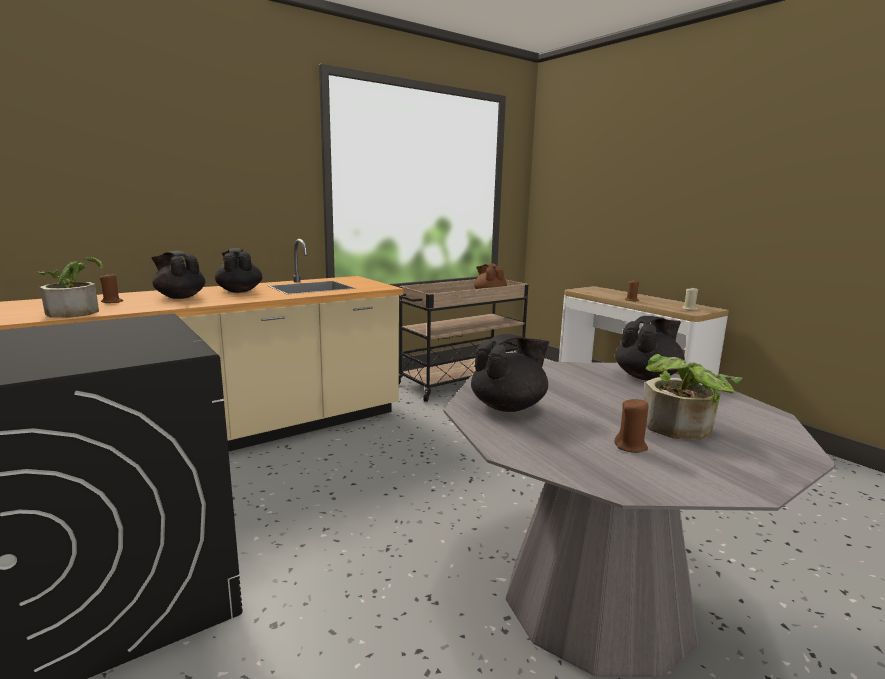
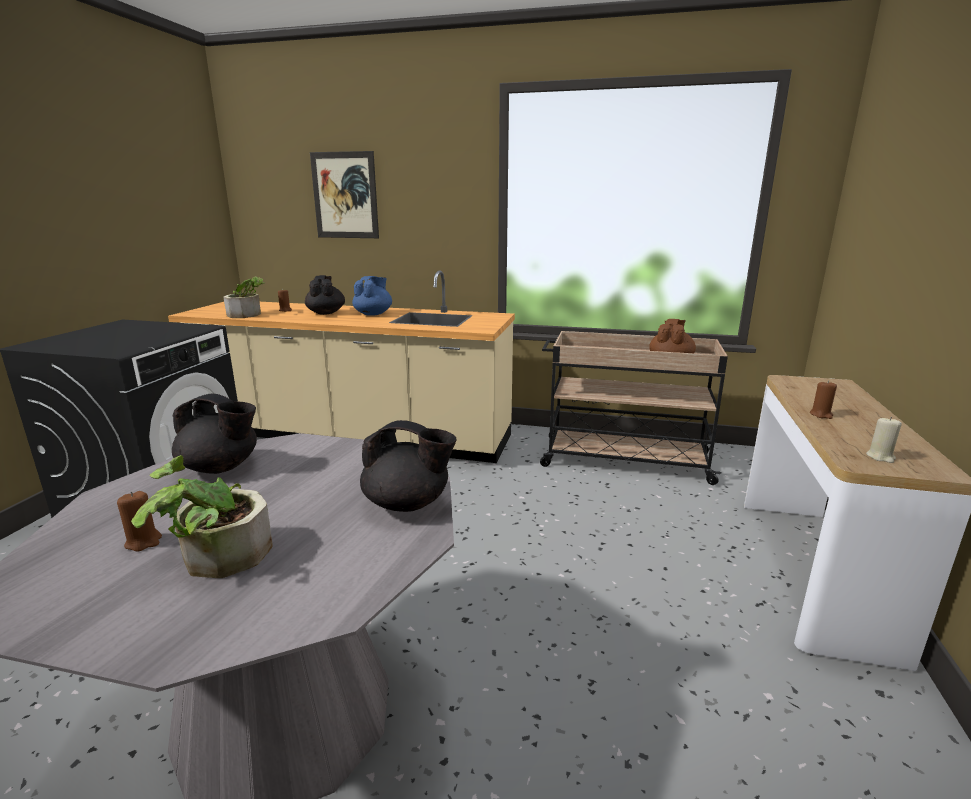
camera: 50 degrees right, 5 degrees up
(142, 157) = (345, 195): none -> picture
(239, 291) = (373, 314): black teapot -> blue teapot

